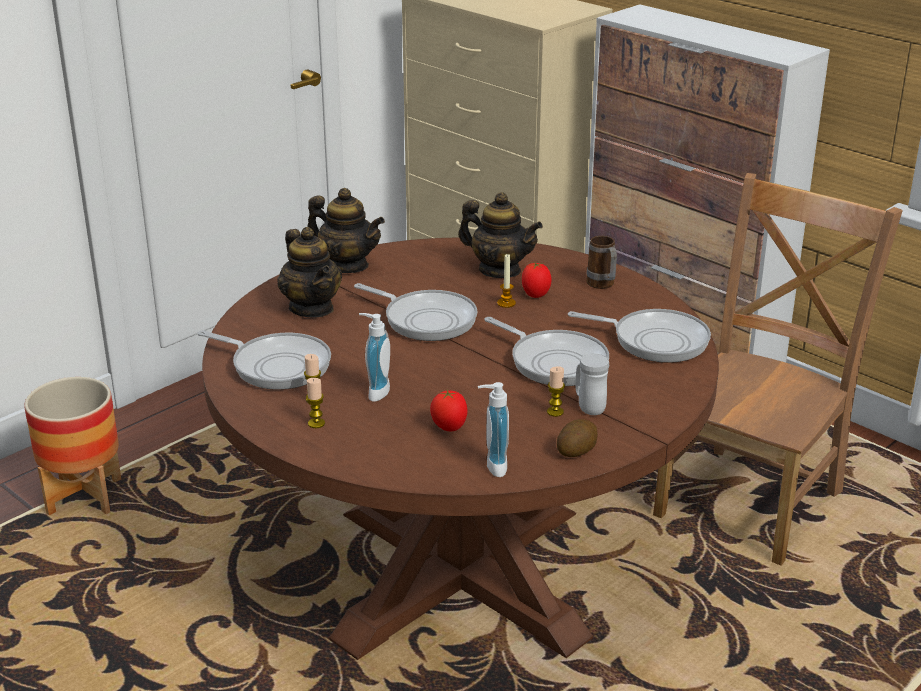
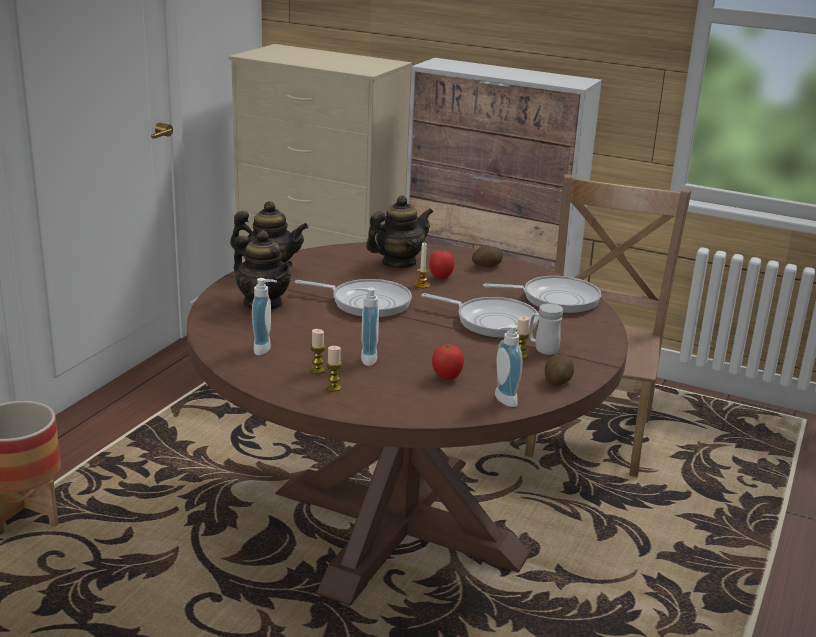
camera: 20 degrees left, 5 degrees down
(277, 365) = (265, 349): frying pan -> soap dispenser
(499, 270) = (398, 263): teapot -> teapot turned 45 degrees counterclockwise
(602, 285) = (486, 266): mug -> potato

